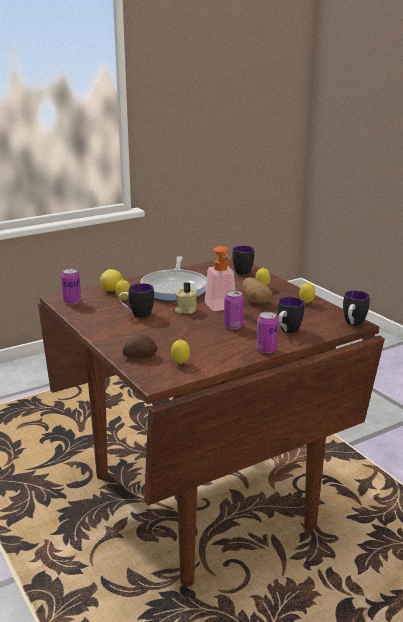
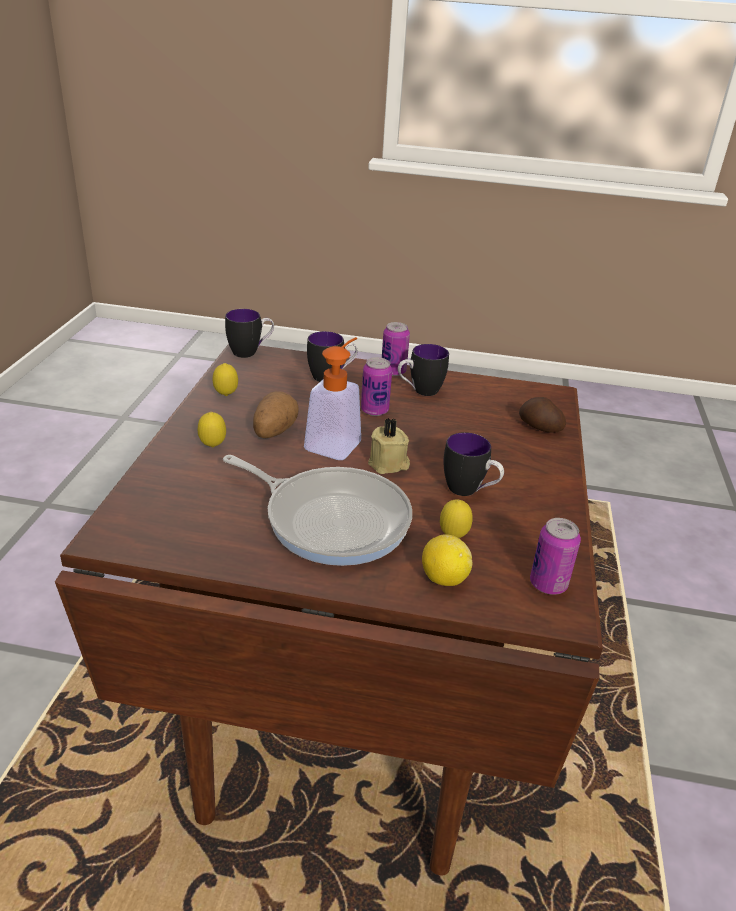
camera: 140 degrees left, 10 degrees up
(175, 288) = (331, 519): frying pan -> frying pan turned 75 degrees clockwise
(180, 363) = (505, 398): lemon -> none
(244, 271) = (156, 495): mug -> mug (419, 391)

